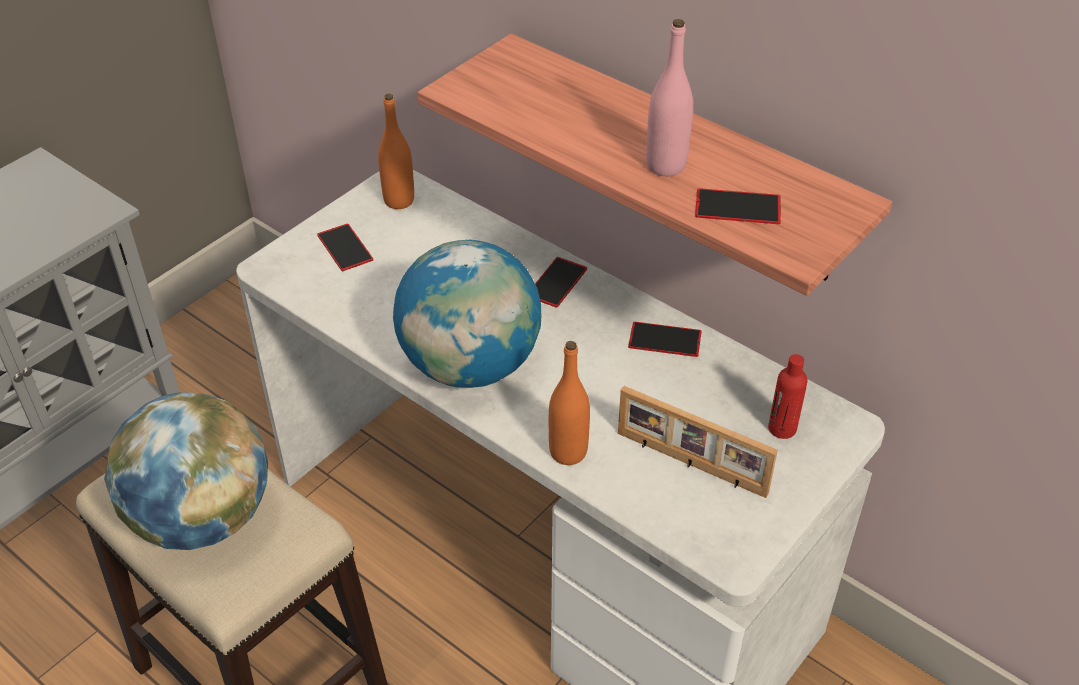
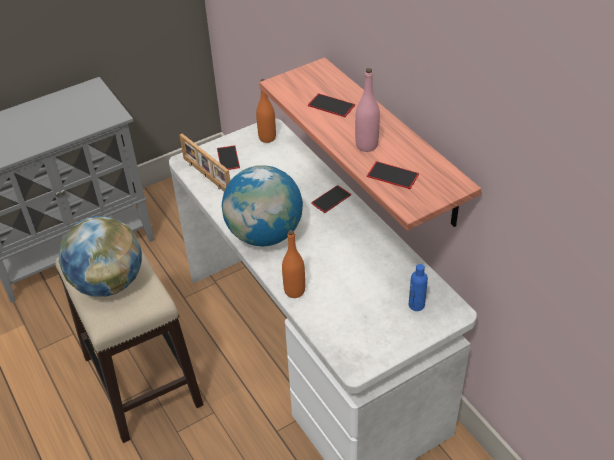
camera: 20 degrees right, 0 degrees up
(665, 339) = (375, 242): phone -> phone (331, 105)
(690, 464) = (356, 312): picture frame -> picture frame (206, 176)
(782, 428) = (416, 305): red bottle -> blue bottle

